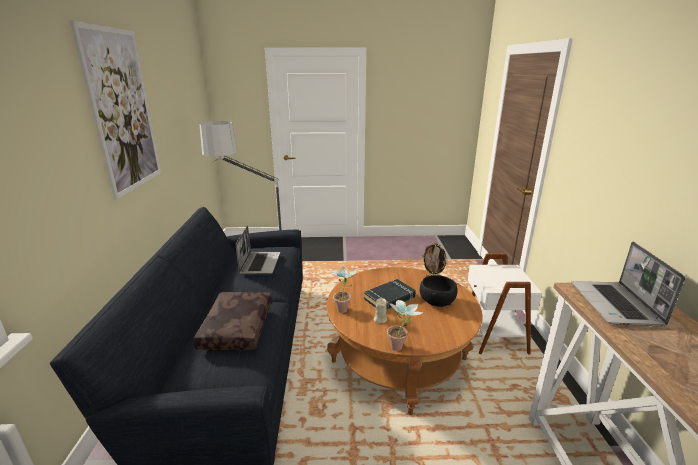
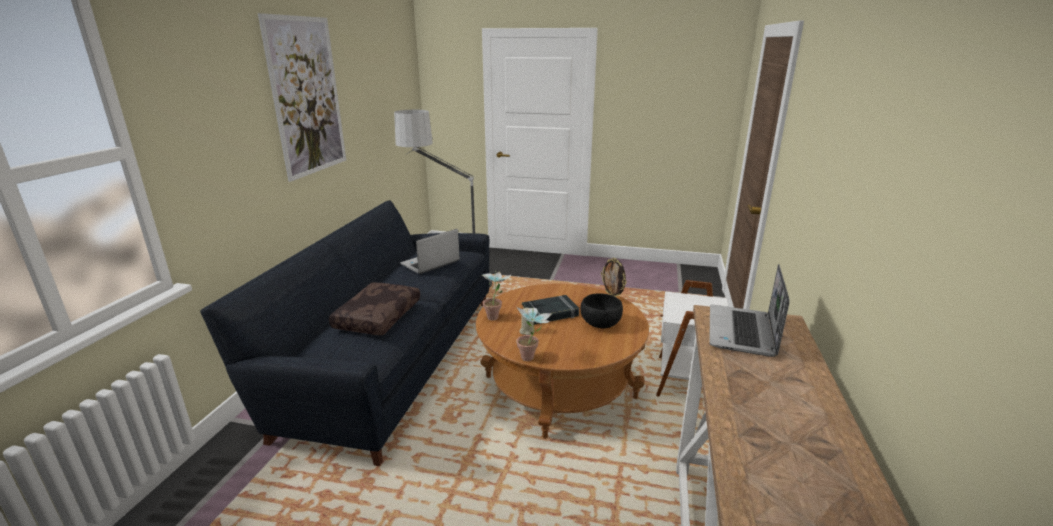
camera: 15 degrees right, 0 degrees up
(259, 263) = (430, 263): laptop -> laptop turned 150 degrees counterclockwise

